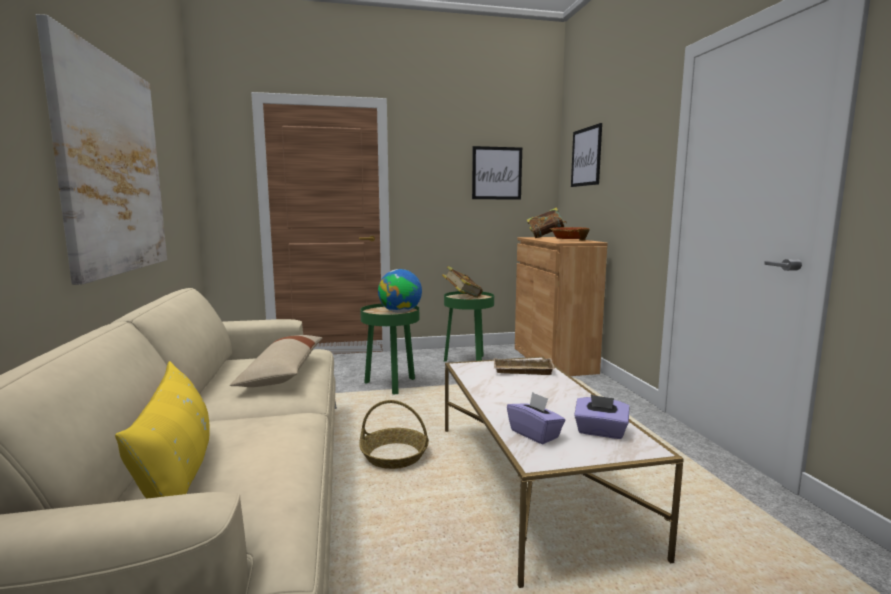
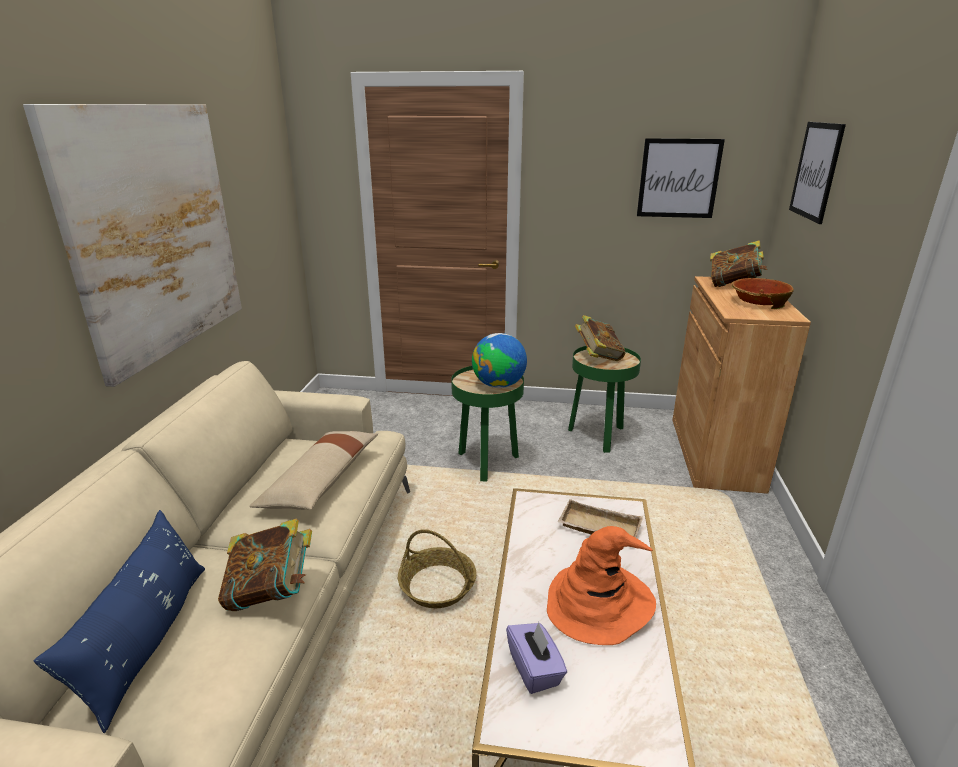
camera: 20 degrees right, 15 degrees up
(178, 471) = (148, 639): yellow pillow -> blue pillow
(286, 428) = (272, 592): none -> book
(552, 400) = (598, 603): none -> orange hat
(600, 432) = (619, 690): purple tissue box -> none

